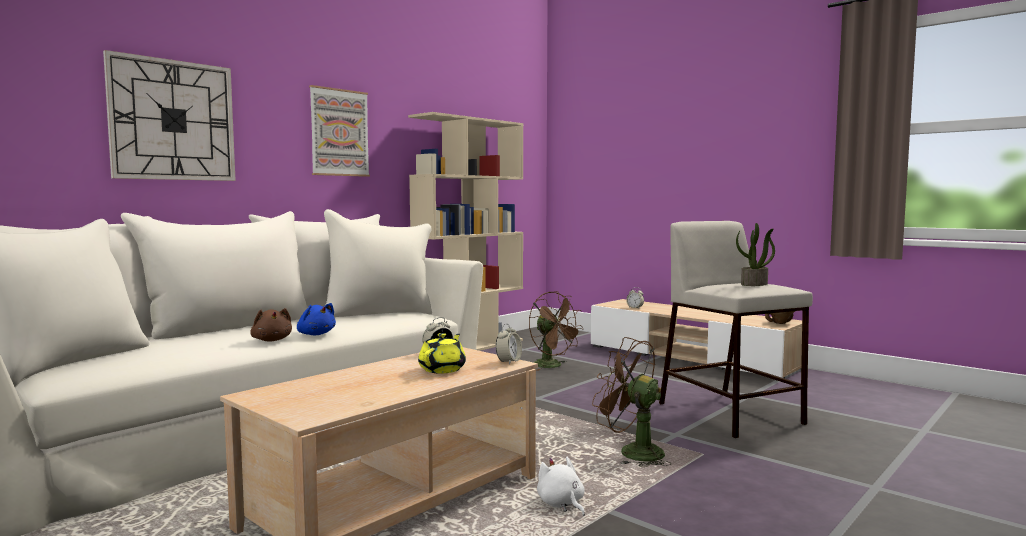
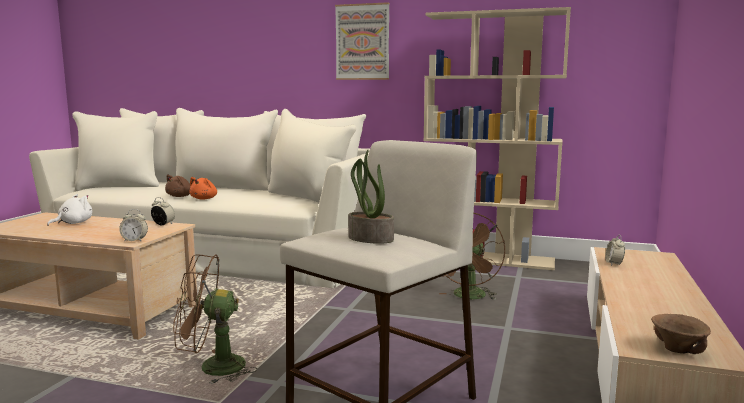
camera: 65 degrees right, 5 degrees up
(173, 120) = (241, 46): wall clock -> none
(315, 334) = (204, 199): blue plush toy -> orange plush toy
(443, 369) = (107, 232): yellow teapot -> none
(561, 504) = (86, 357): white plush toy -> white plush toy (73, 223)
(632, 452) = (212, 367): brown fan -> brown fan turned 105 degrees counterclockwise

